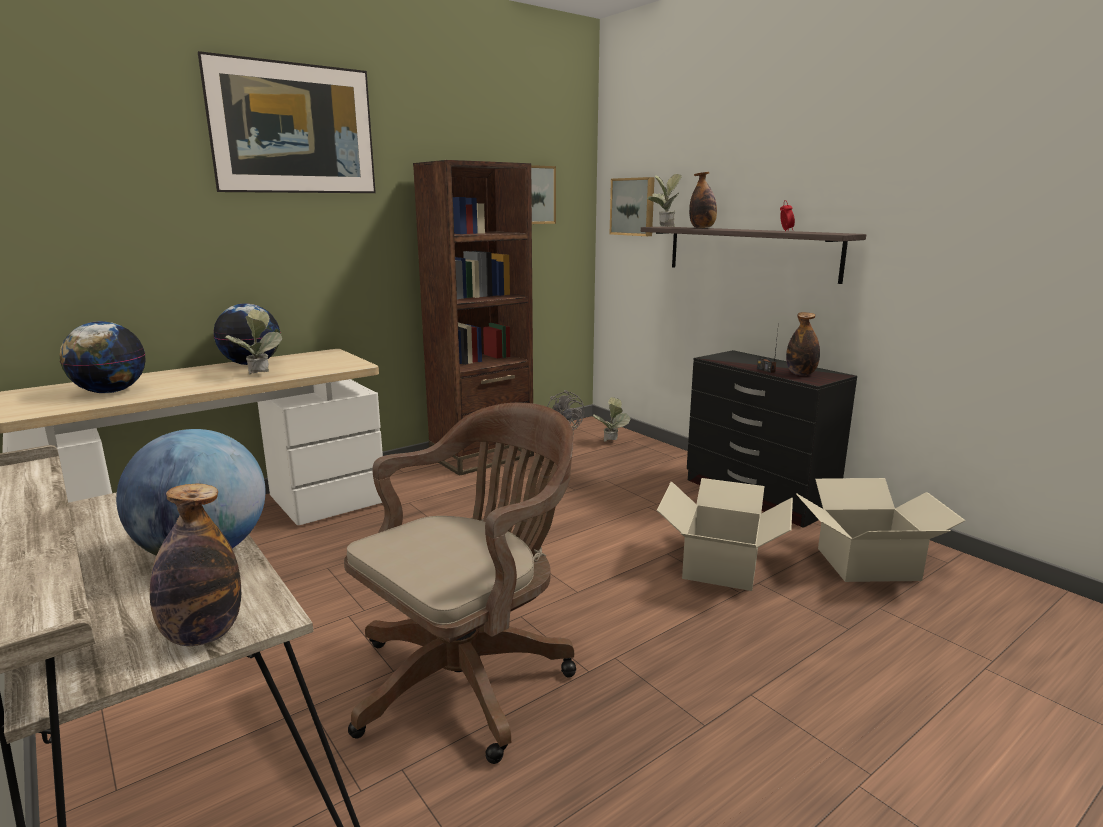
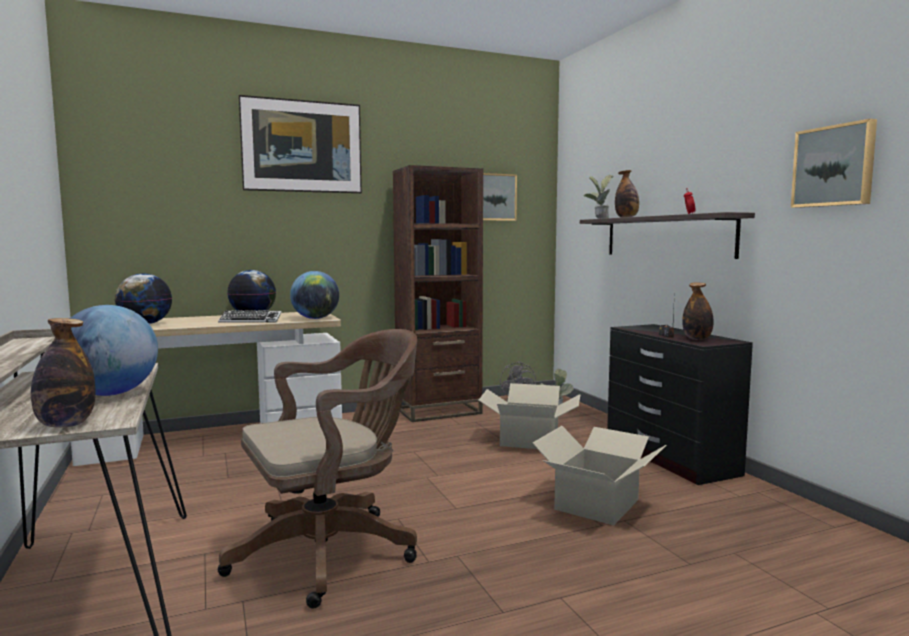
camera: 15 degrees right, 10 degrees down
(259, 375) = (250, 321): potted plant -> keyboard
(343, 365) = (315, 318): none -> globe
(633, 206) = (581, 205): picture -> picture (834, 166)
(868, 564) = (746, 519): cardboard box -> cardboard box (529, 441)

